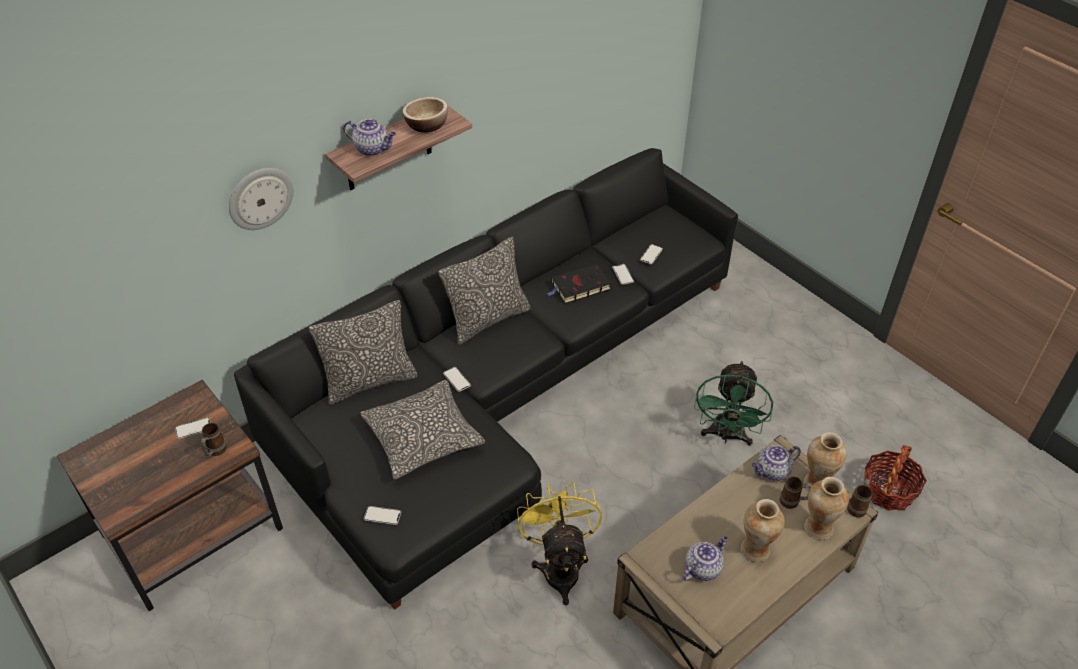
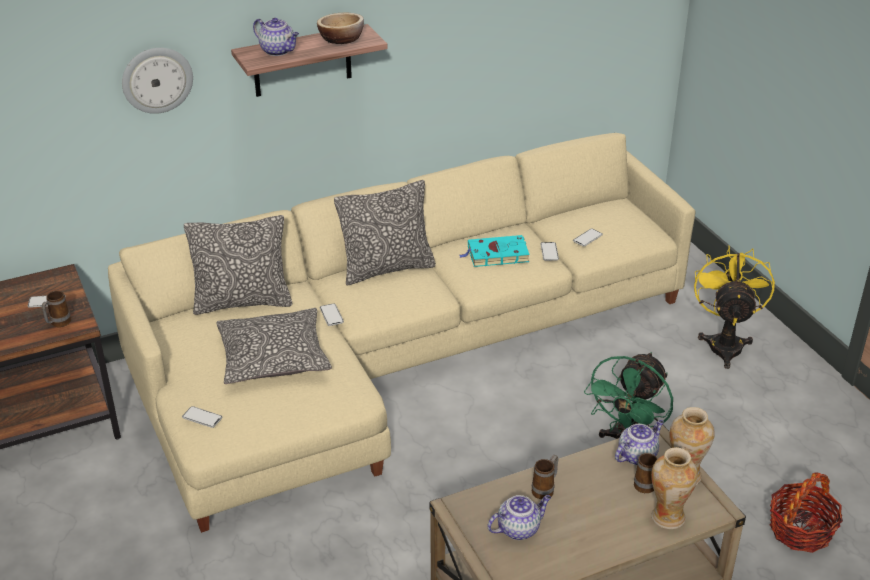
camera: 15 degrees right, 10 degrees down
(498, 391) = (392, 356): black sofa -> beige sofa
(560, 566) = (391, 529): yellow fan -> yellow fan (725, 343)
(579, 287) = (496, 255): black book -> turquoise book
(755, 549) = (586, 523): vase -> none
(772, 471) = (637, 455): teapot -> teapot turned 150 degrees clockwise
(857, 506) = (723, 506): mug -> mug (545, 489)

